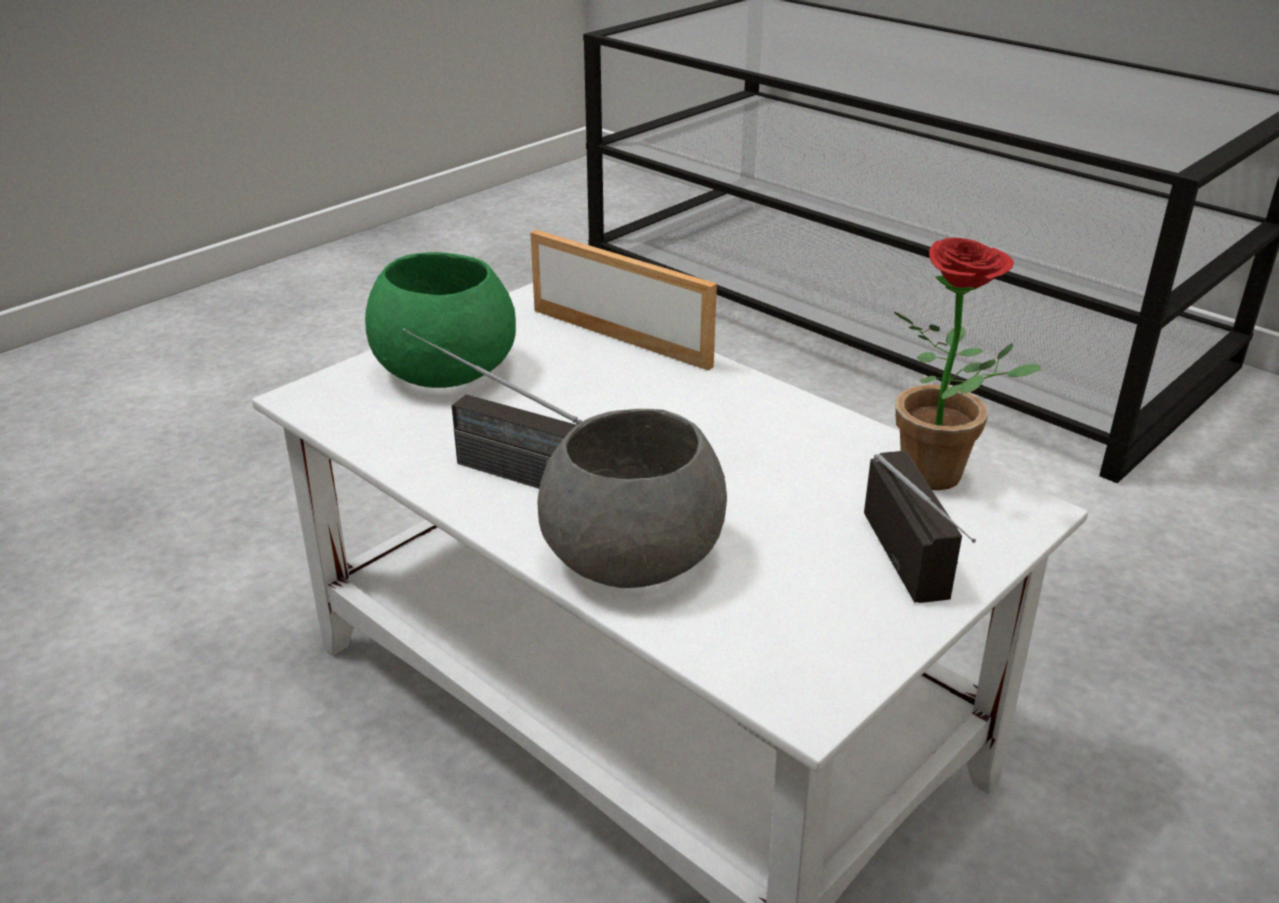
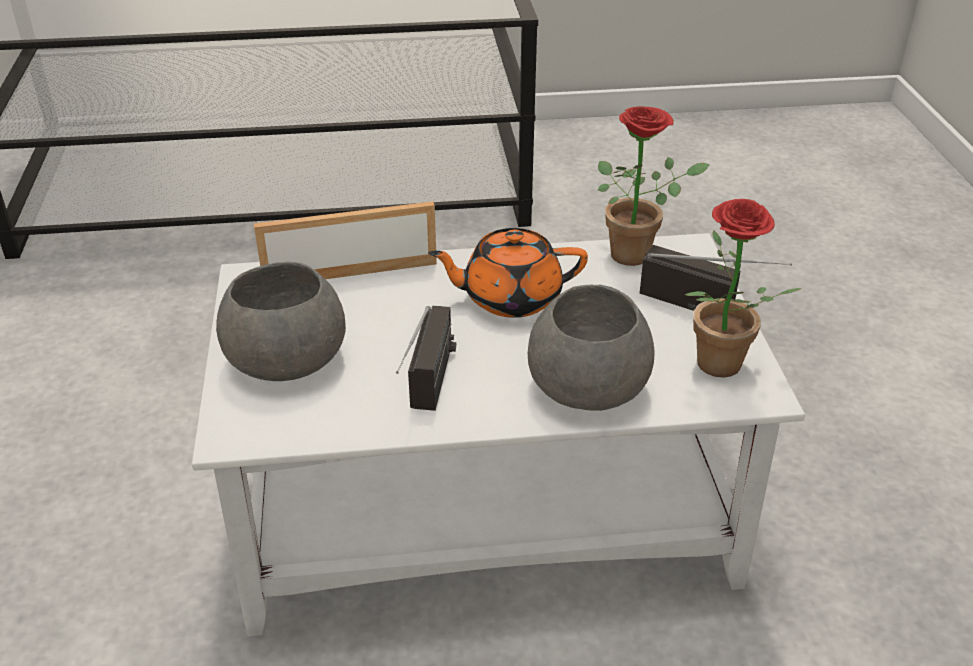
camera: 50 degrees left, 5 degrees up
(442, 369) = (284, 360): green bowl -> grey bowl
(488, 465) = (430, 394): radio -> radio turned 60 degrees counterclockwise
(719, 436) = (510, 297): none -> orange teapot
(802, 640) = (718, 370): none -> potted plant

